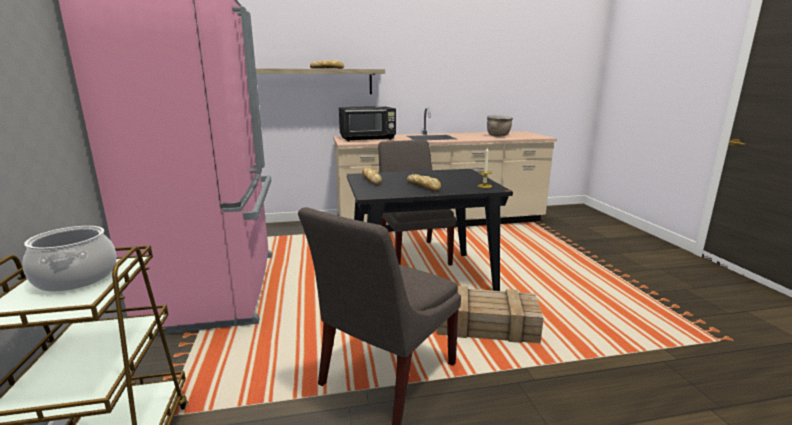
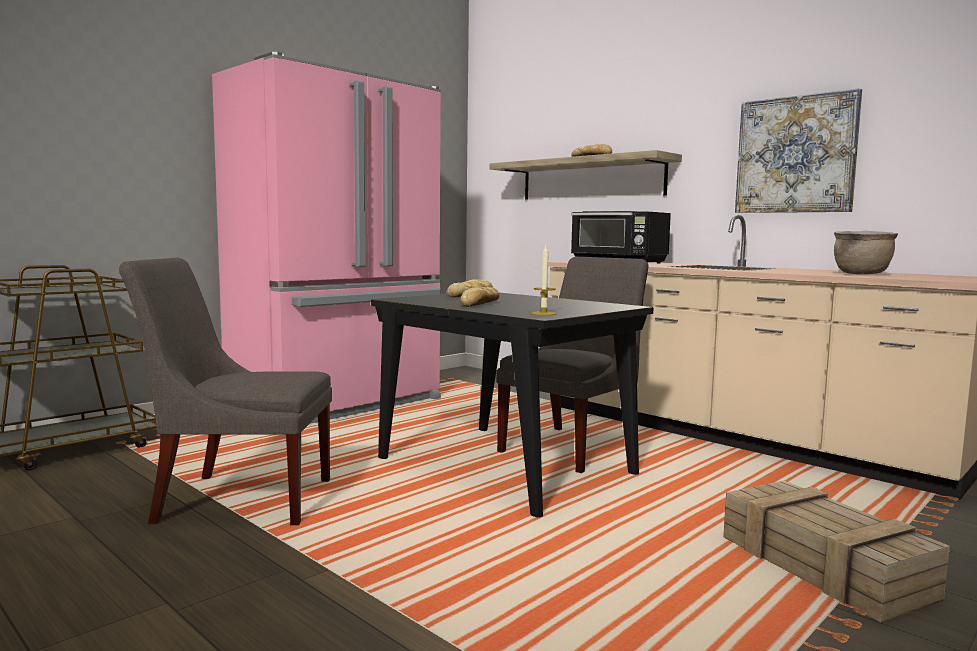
camera: 55 degrees right, 10 degrees down
(77, 278) = (75, 288): cooking pot -> none
(443, 74) = (795, 155): none -> picture
(488, 325) = (420, 527): crate -> crate (827, 567)

